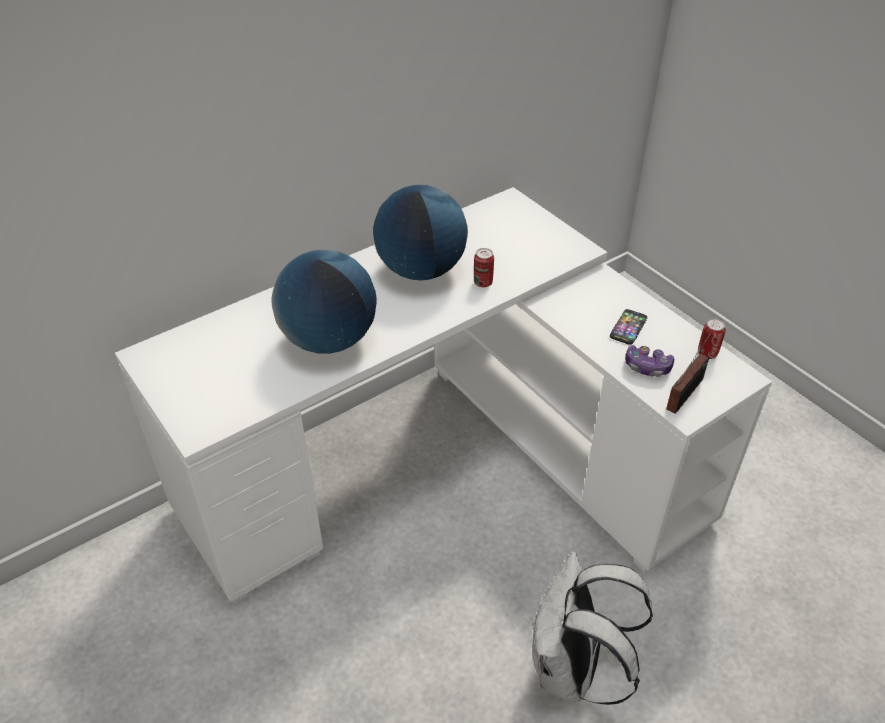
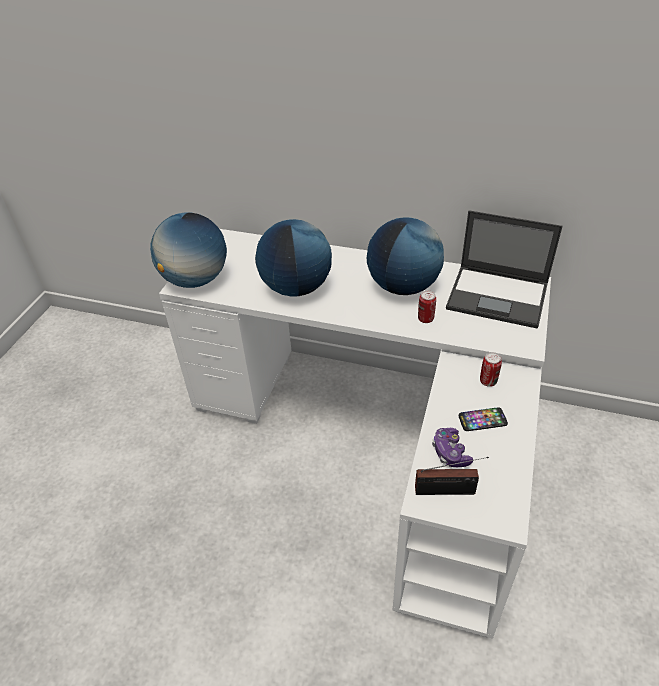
camera: 55 degrees right, 0 degrees up
(204, 412) = (195, 280): none -> globe
(504, 227) = (498, 296): none -> laptop
(572, 670) = (278, 610): white backpack -> none
(707, 353) = (509, 483): can -> can (488, 381)

